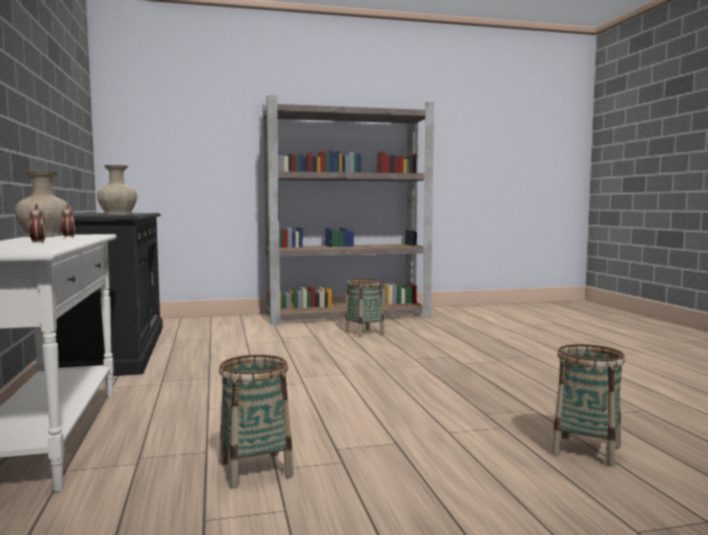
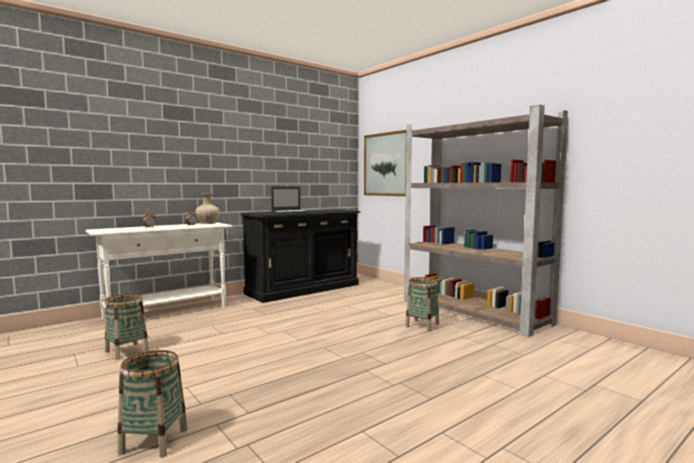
camera: 65 degrees right, 0 degrees up
(117, 214) = (291, 212): beige vase -> laptop
(165, 145) = (386, 164): none -> picture

